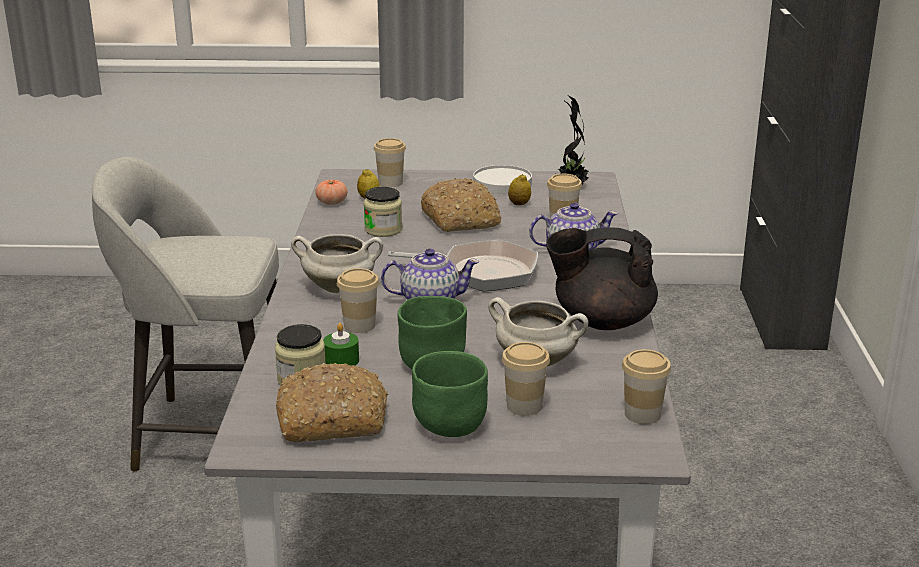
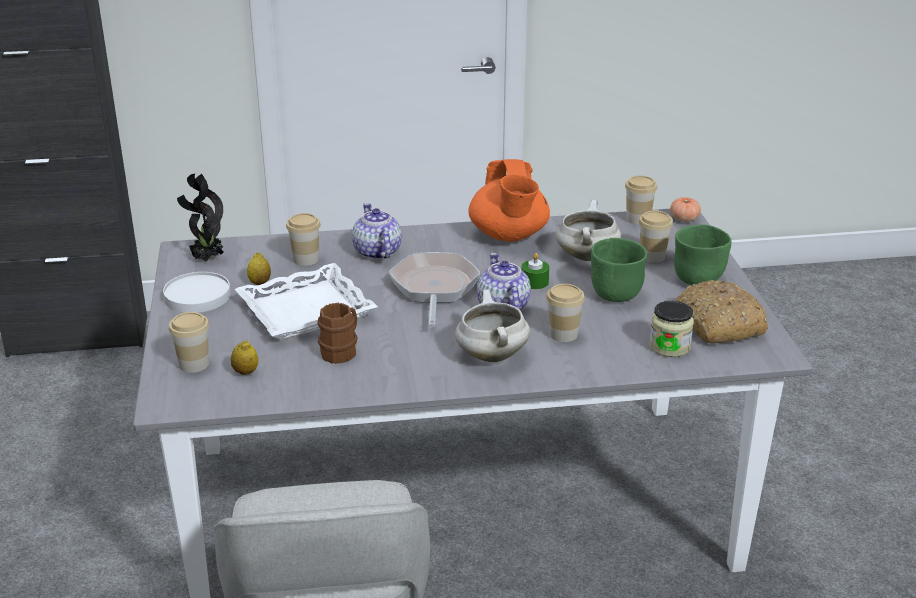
camera: 100 degrees left, 5 degrees up
(331, 202) = (262, 395): tomato -> tomato (684, 219)
(341, 360) = (628, 334): green candle -> green candle (534, 282)
(383, 230) = (342, 350): jar -> brown mug
(461, 219) = (306, 310): bread -> white tray
(601, 321) = (509, 235): black teapot -> orange teapot

